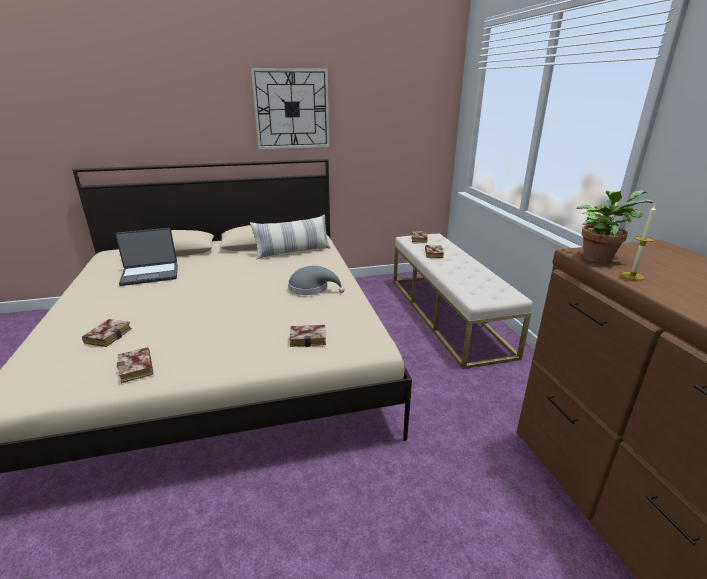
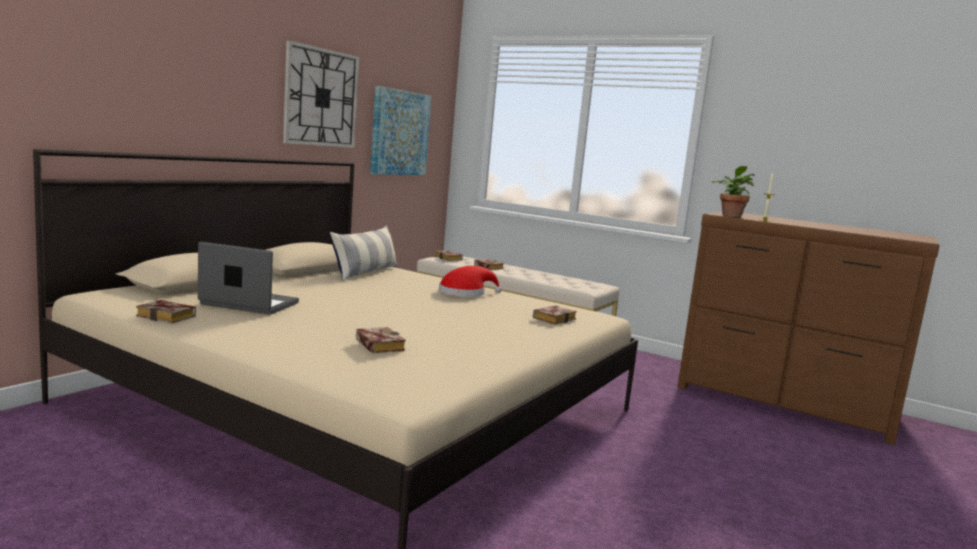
camera: 45 degrees left, 15 degrees down
(138, 369) = (477, 357): book -> book (169, 317)
(150, 274) = (248, 304): laptop -> laptop turned 105 degrees counterclockwise
(311, 288) = (465, 293): grey hat -> red hat
(384, 129) = (399, 133): none -> picture

